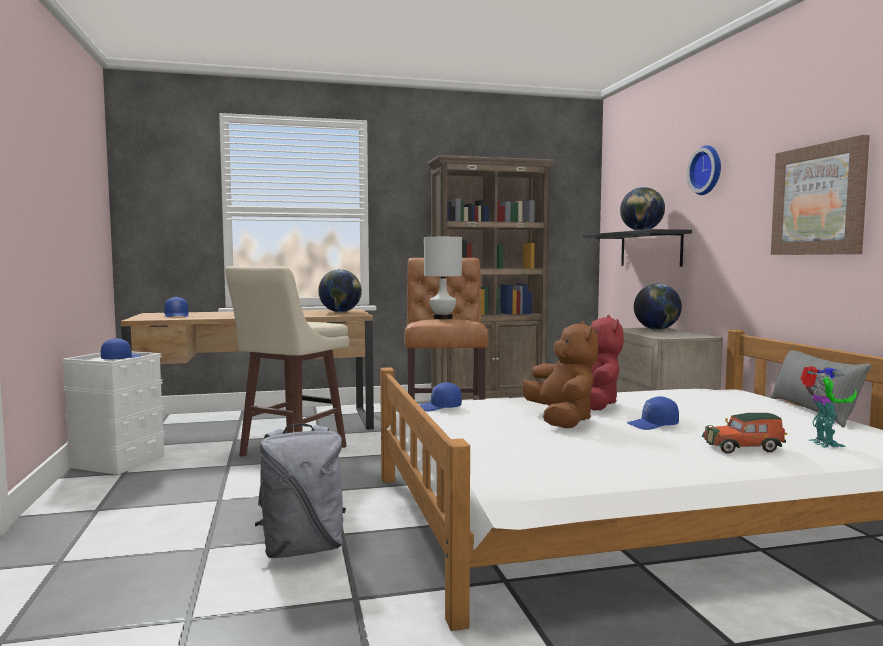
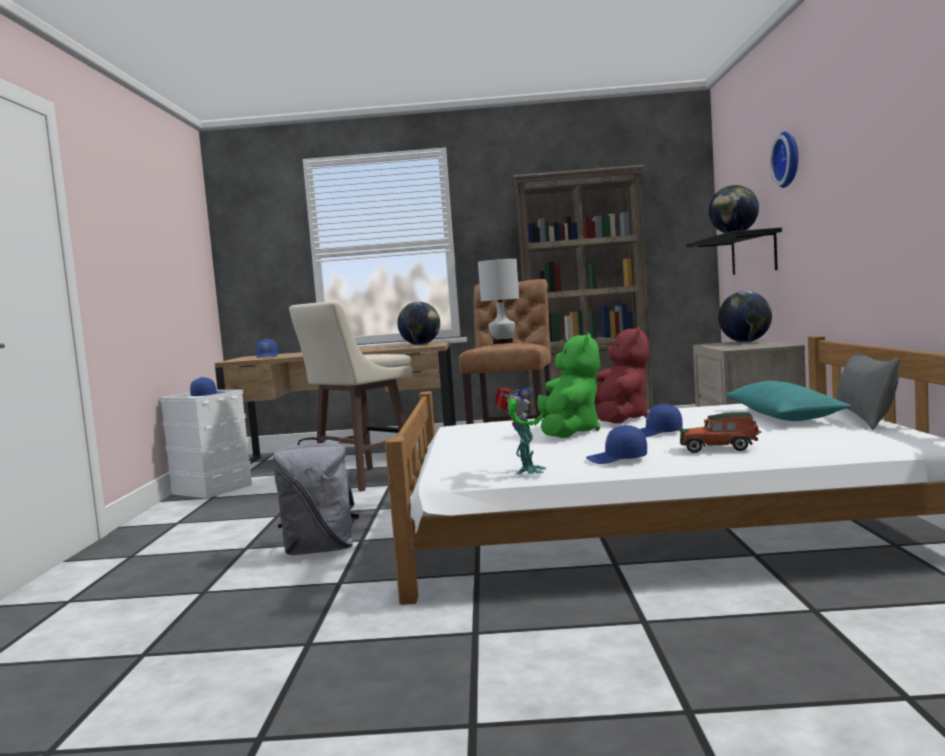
camera: 15 degrees right, 0 degrees up
(439, 408) = (467, 427): blue cap -> blue cap (617, 459)
(561, 420) = (569, 432): brown plush toy -> green plush toy
(743, 407) = (782, 416): none -> turquoise pillow
(819, 200) = (870, 182): picture -> none
(823, 444) = (813, 443): toy robot -> toy robot (526, 471)

